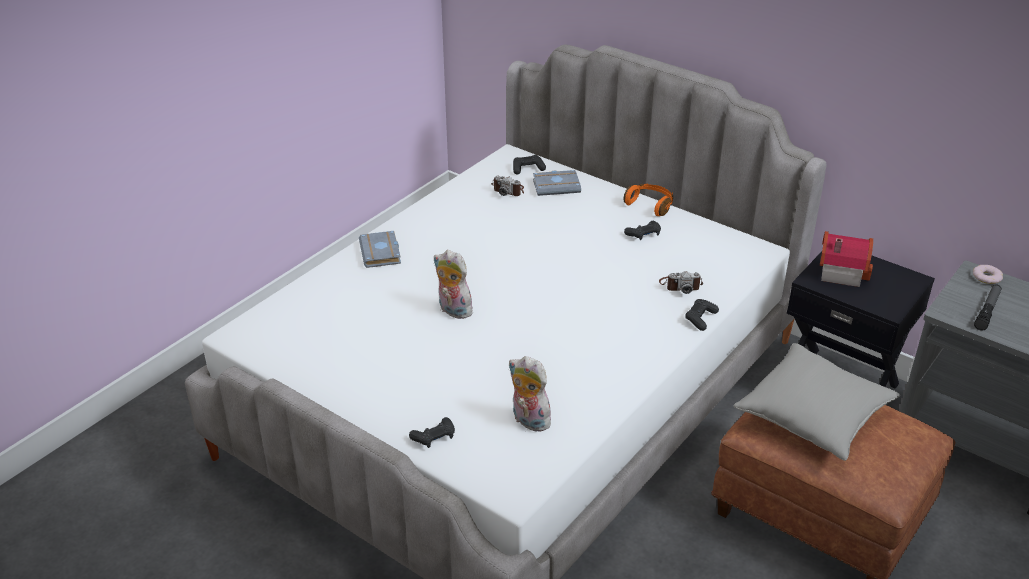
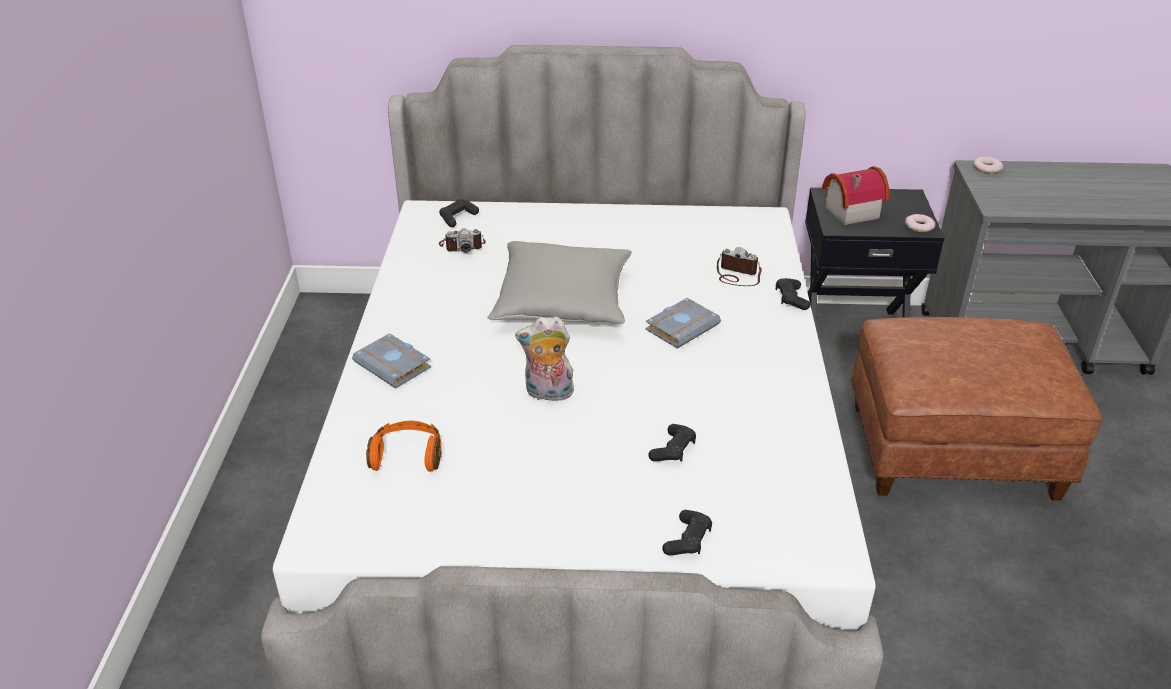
camera: 35 degrees left, 0 degrees up
(528, 421) = (758, 472): plush toy -> none
(557, 186) = (508, 224): grey book -> grey book (681, 326)
(643, 234) = (648, 241): black game controller -> black game controller (673, 450)
(650, 205) = (621, 211): orange headphones -> orange headphones (407, 455)
(680, 285) = (737, 275): camera -> camera turned 120 degrees counterclockwise
(814, 415) = (948, 351): grey pillow -> grey pillow (563, 302)
(887, 306) = (919, 226): none -> donut
(987, 311) = (1022, 195): flashlight -> none

